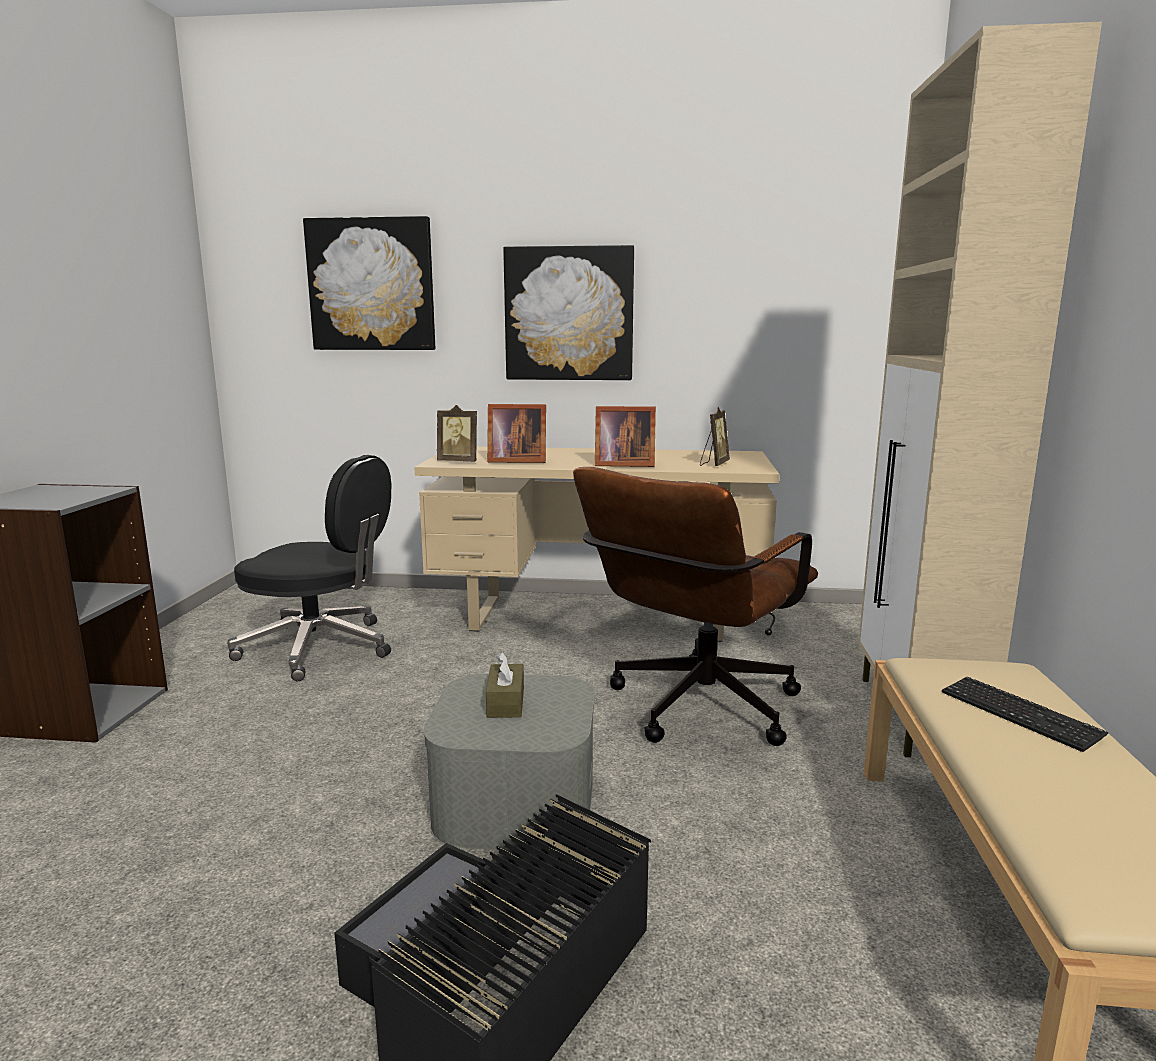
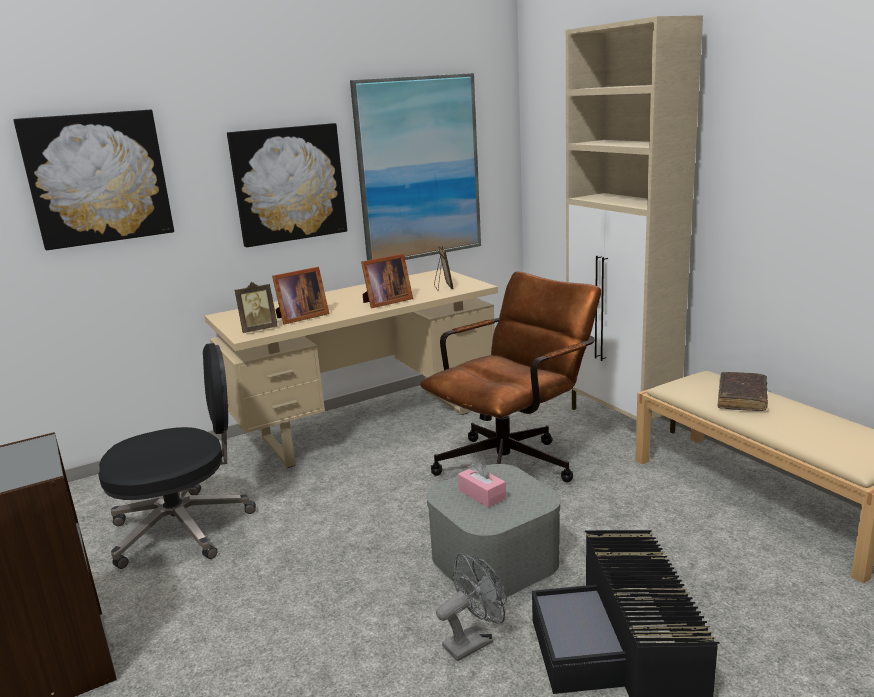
camera: 35 degrees left, 5 degrees up
(361, 874) = (474, 641): none -> grey fan
(505, 702) = (482, 495): brown tissue box -> pink tissue box
(694, 711) = (513, 463): brown office chair -> brown office chair turned 135 degrees counterclockwise
(745, 315) = (418, 169): none -> picture
(1019, 715) = (741, 398): keyboard -> brown book

